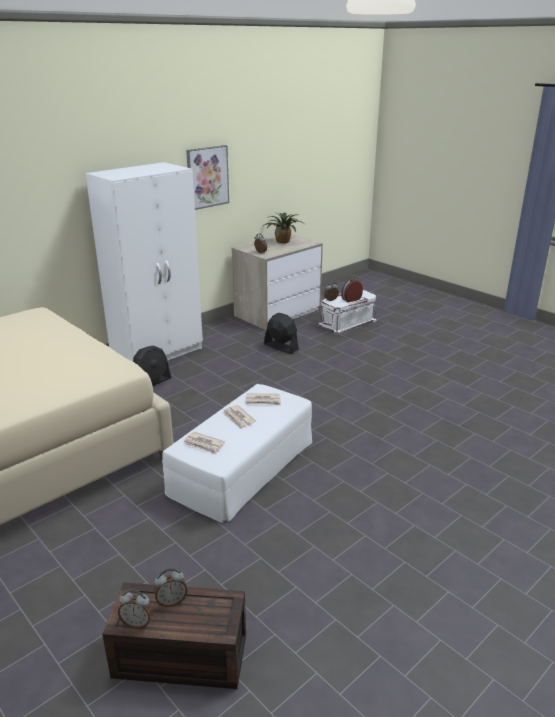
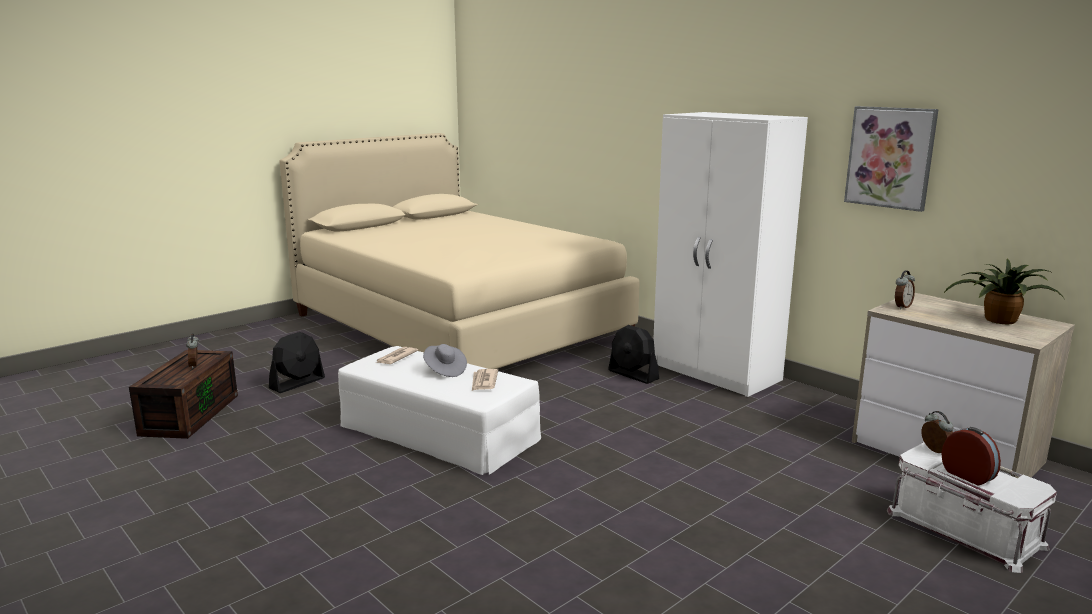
camera: 90 degrees right, 10 degrees down
(137, 623) = (184, 357): alarm clock -> none
(238, 418) = (444, 370): newspaper -> grey hat
(281, 347) = (788, 454): black fan -> black fan (297, 383)

